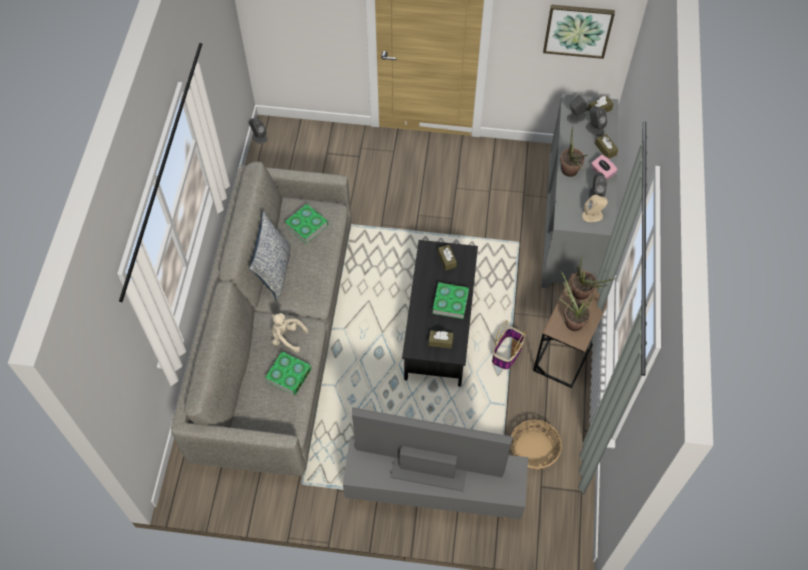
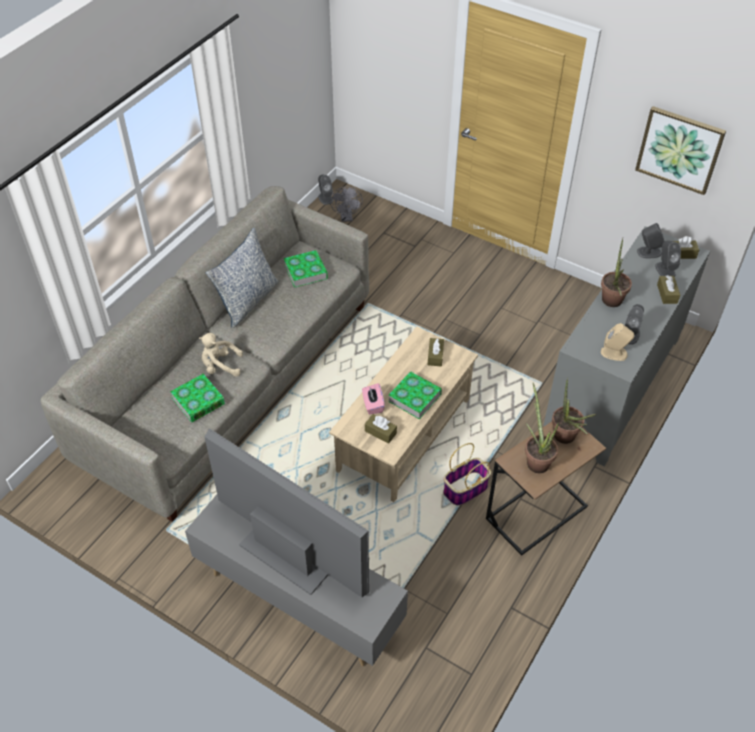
camera: 25 degrees right, 10 degrees down
(287, 337) = (220, 366): beige plush toy -> beige plush toy turned 45 degrees counterclockwise
(288, 150) = (346, 218): none -> grey fan
(439, 327) = (404, 434): black coffee table -> beige coffee table
(534, 450) = (439, 604): basket -> none
(602, 172) = (650, 315): pink tissue box -> pink tissue box (373, 405)

